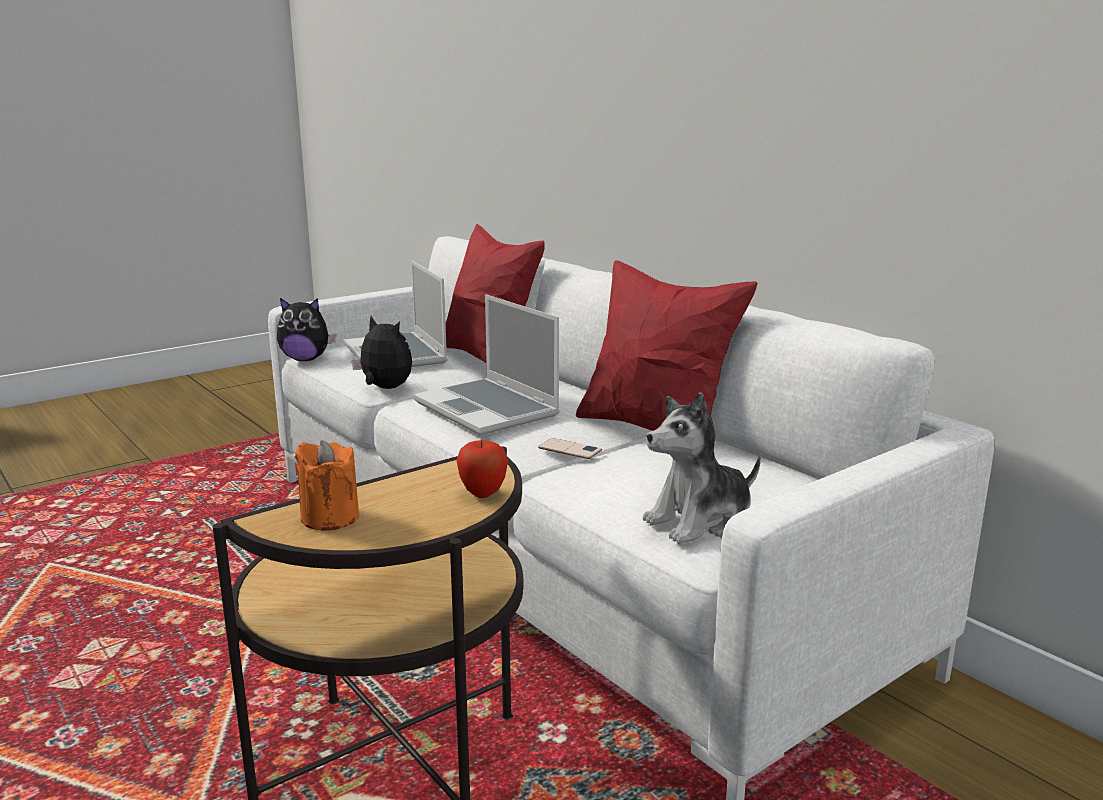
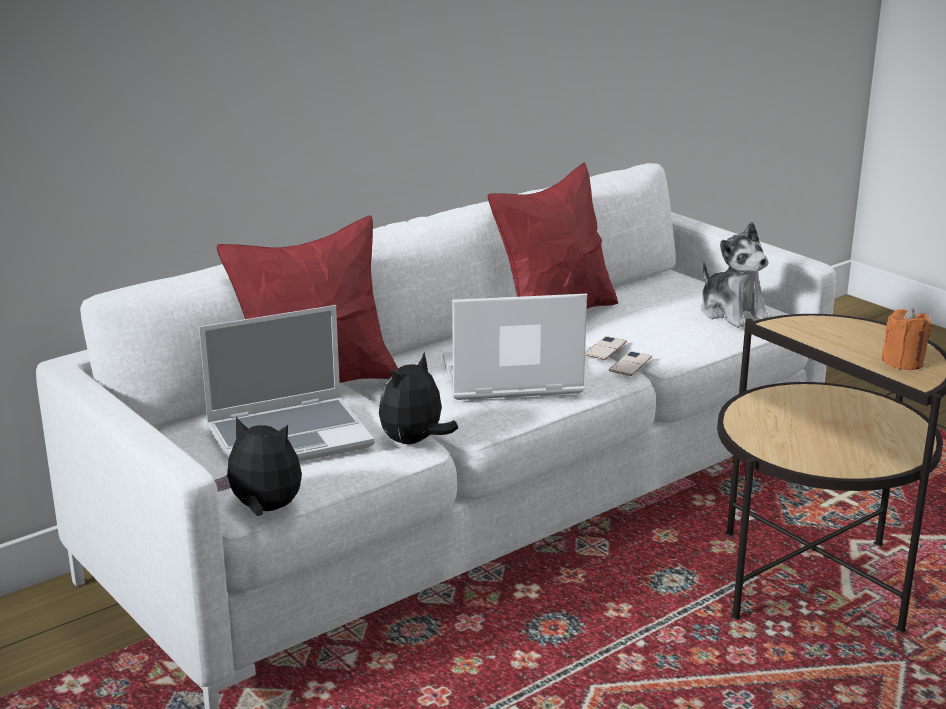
camera: 90 degrees left, 5 degrees up
(306, 359) = (264, 510): plush toy -> plush toy turned 75 degrees counterclockwise
(483, 494) = (837, 322): apple -> none
(488, 409) = (509, 378): laptop -> laptop turned 150 degrees counterclockwise
(529, 460) = (630, 364): none -> phone

